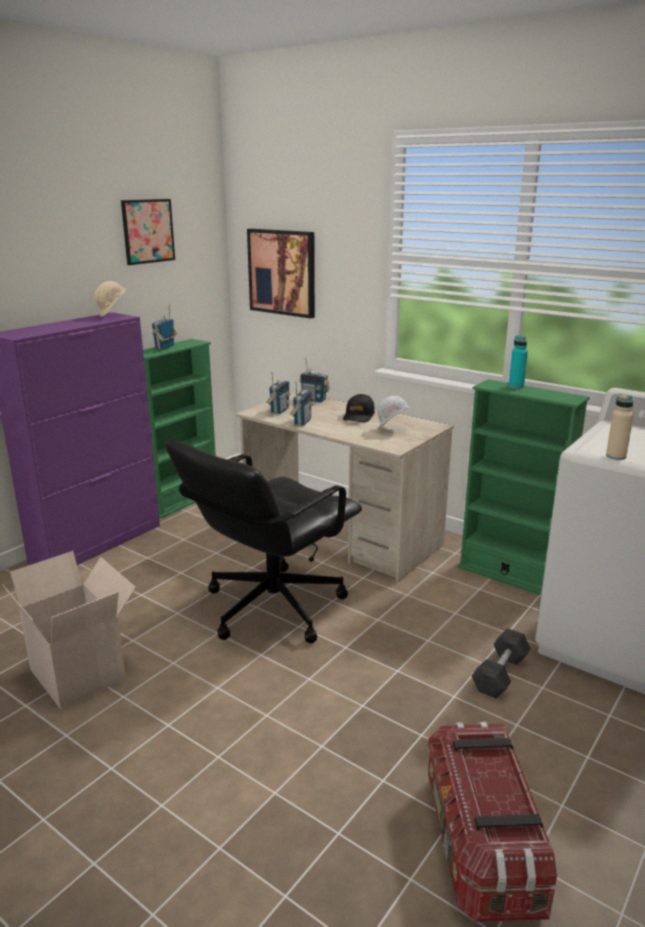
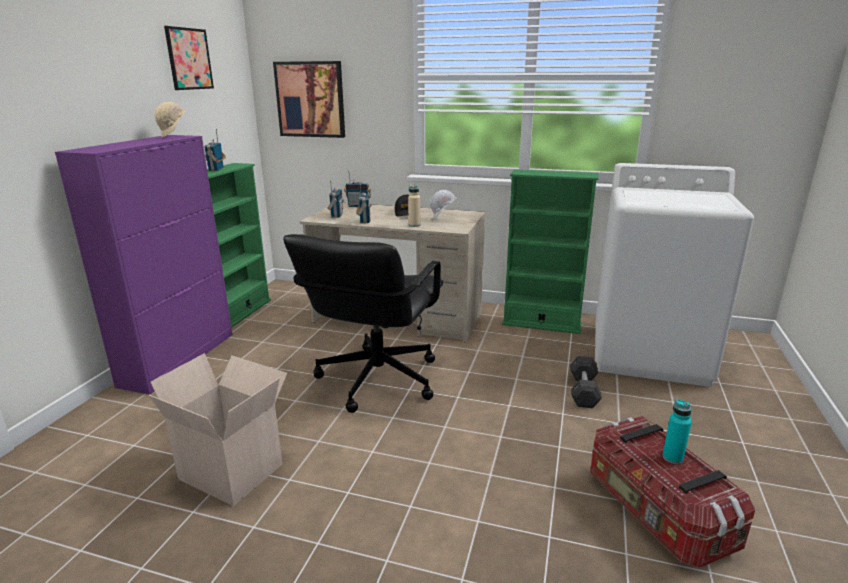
camera: 20 degrees left, 0 degrees up
(516, 386) = (541, 171): turquoise bottle -> turquoise bottle (672, 458)
(615, 456) = (656, 204): beige bottle -> beige bottle (414, 225)

